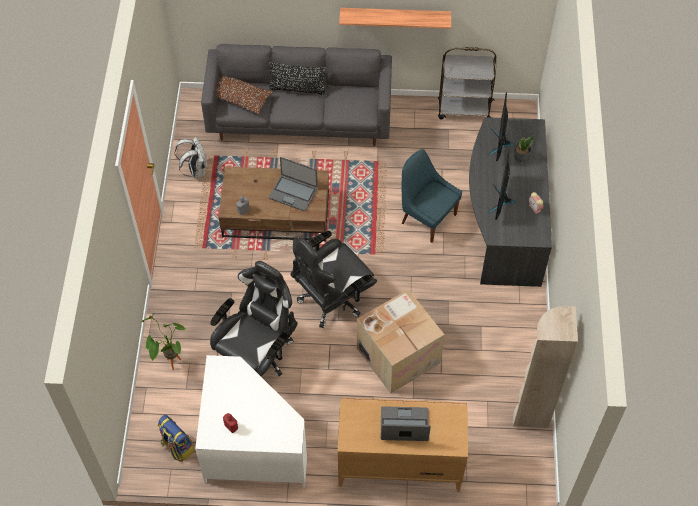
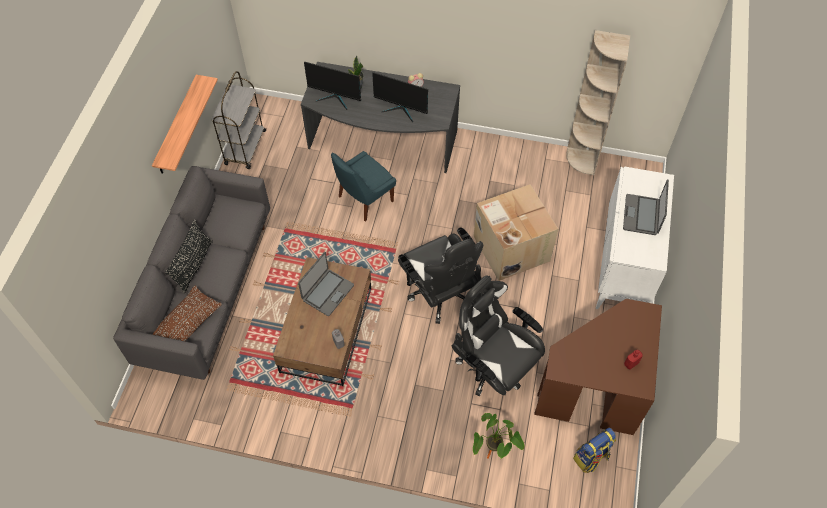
camera: 80 degrees left, 0 degrees up
(195, 170) = (244, 404): white backpack -> none
(251, 447) = (596, 387): white desk -> brown desk
(399, 465) = (623, 266): brown cabinet -> white cabinet

